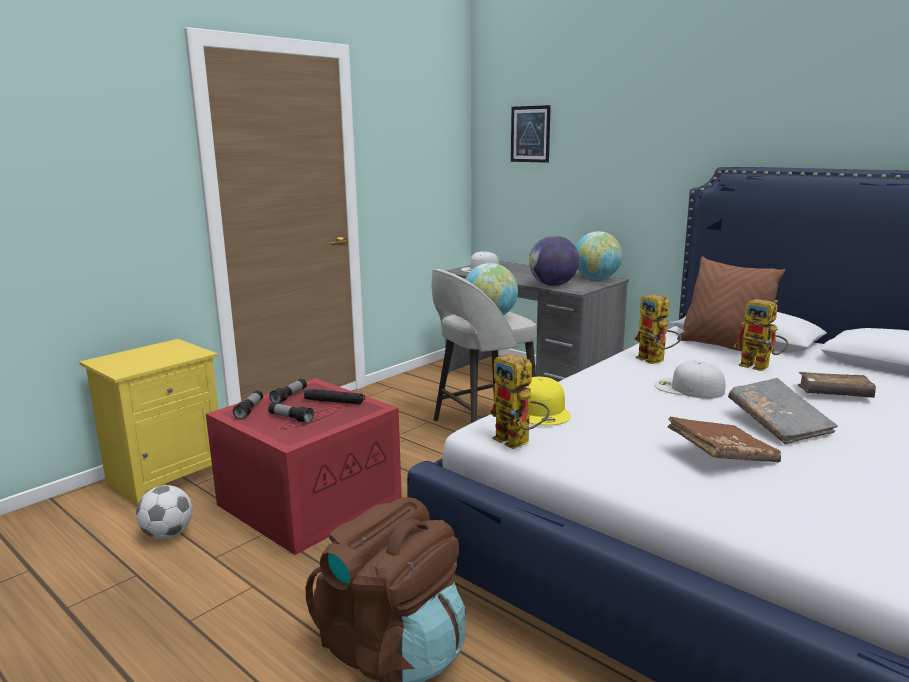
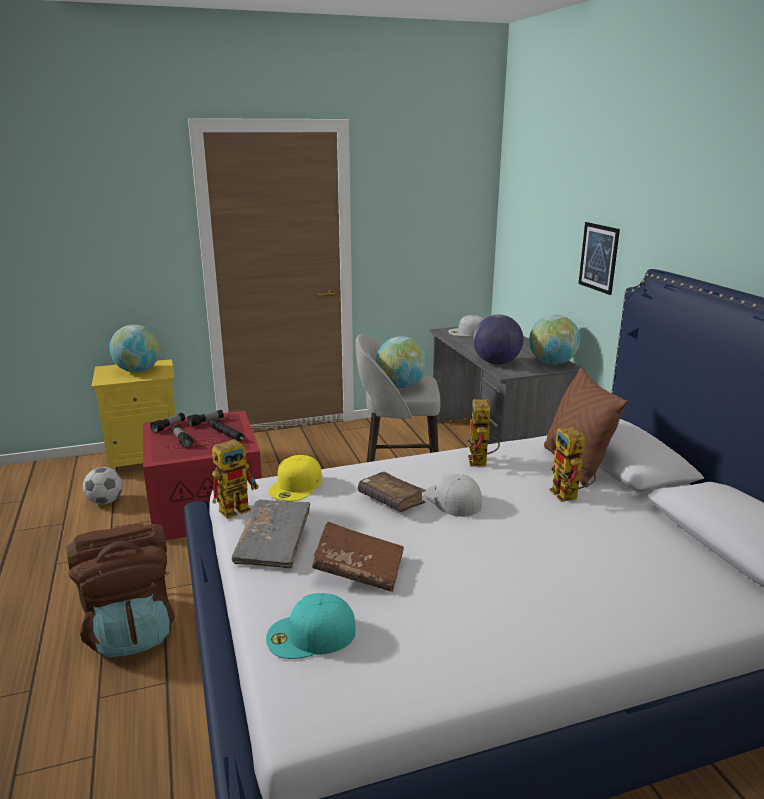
camera: 30 degrees right, 5 degrees up
(154, 355) = (138, 371): none -> globe
(519, 442) = (239, 507): toy robot -> toy robot turned 120 degrees counterclockwise
(530, 134) = (534, 203): picture -> picture (598, 257)
(778, 424) = (463, 559): grey book -> grey book (274, 545)
(789, 514) = (310, 635): none -> turquoise cap
(834, 394) = (583, 547): brown book -> brown book (391, 499)

